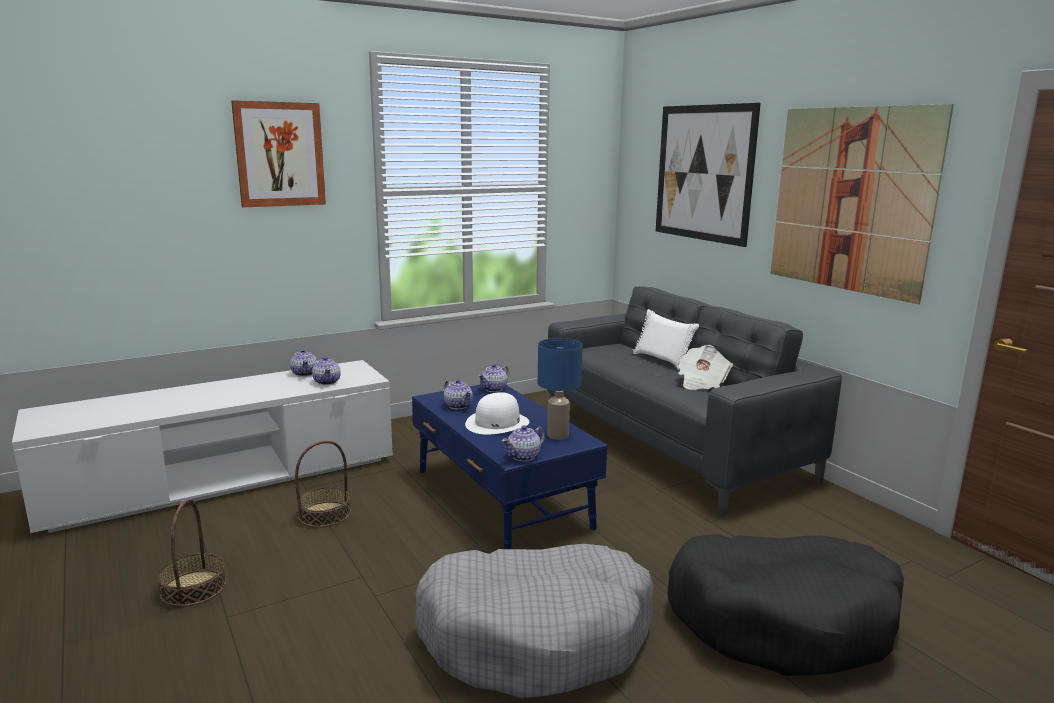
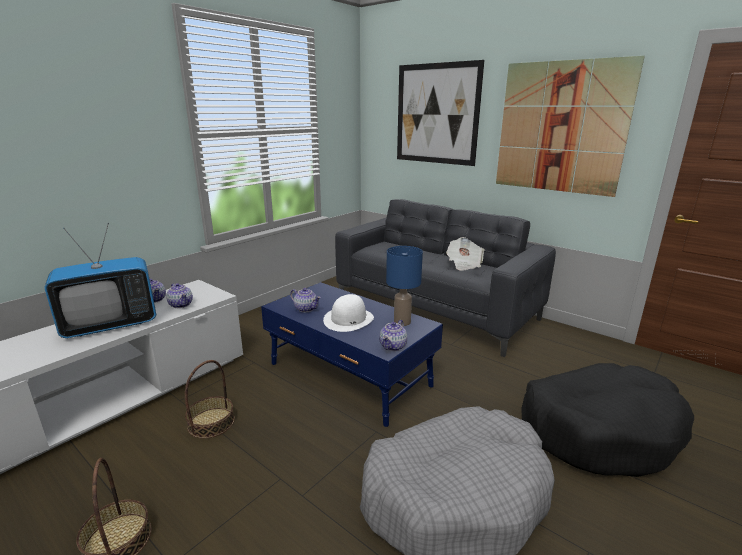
camera: 20 degrees left, 5 degrees up
(251, 390) = (111, 324): none -> television
(279, 154) = (98, 99): picture -> none
(494, 389) = (322, 289): teapot -> none
(663, 361) = (424, 251): white pillow -> none

